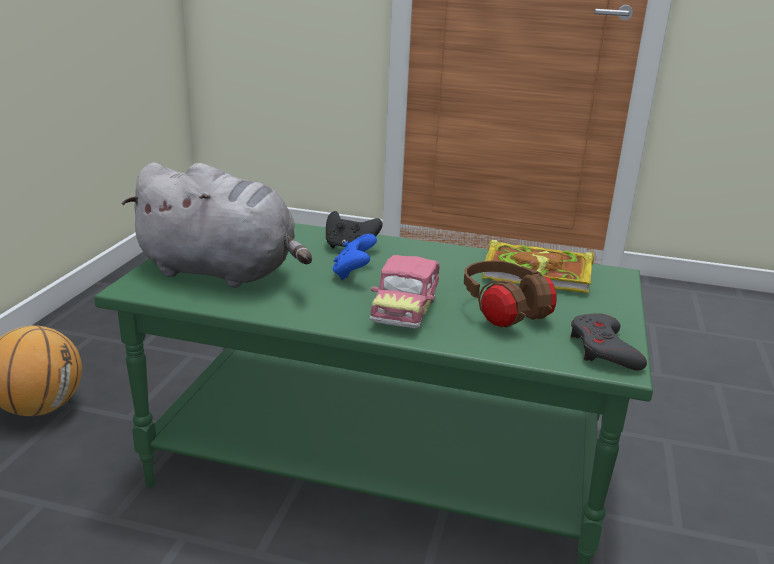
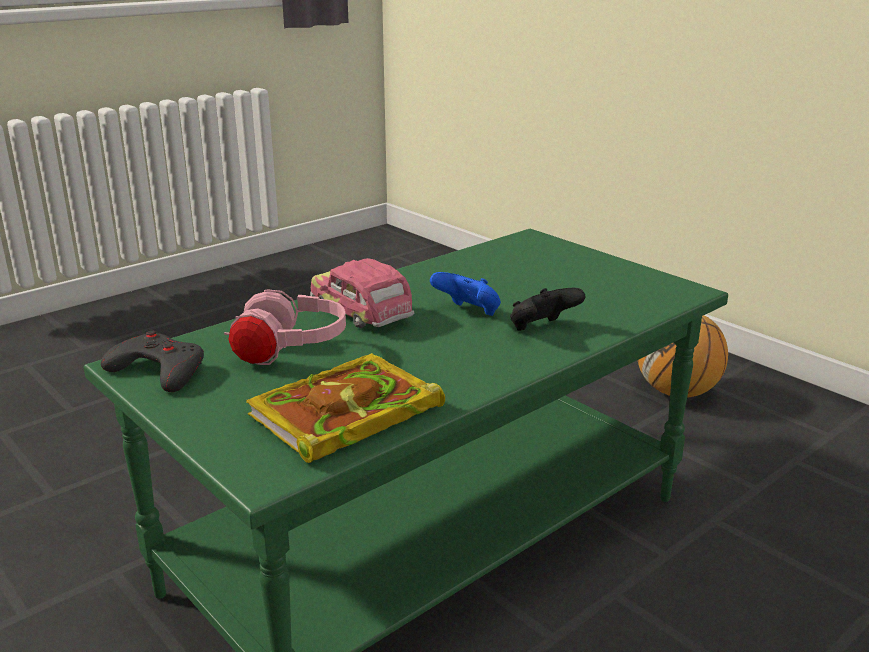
camera: 125 degrees right, 0 degrees up
(223, 272) = (531, 266): grey plush toy -> none
(504, 313) = (289, 353): brown headphones -> pink headphones

